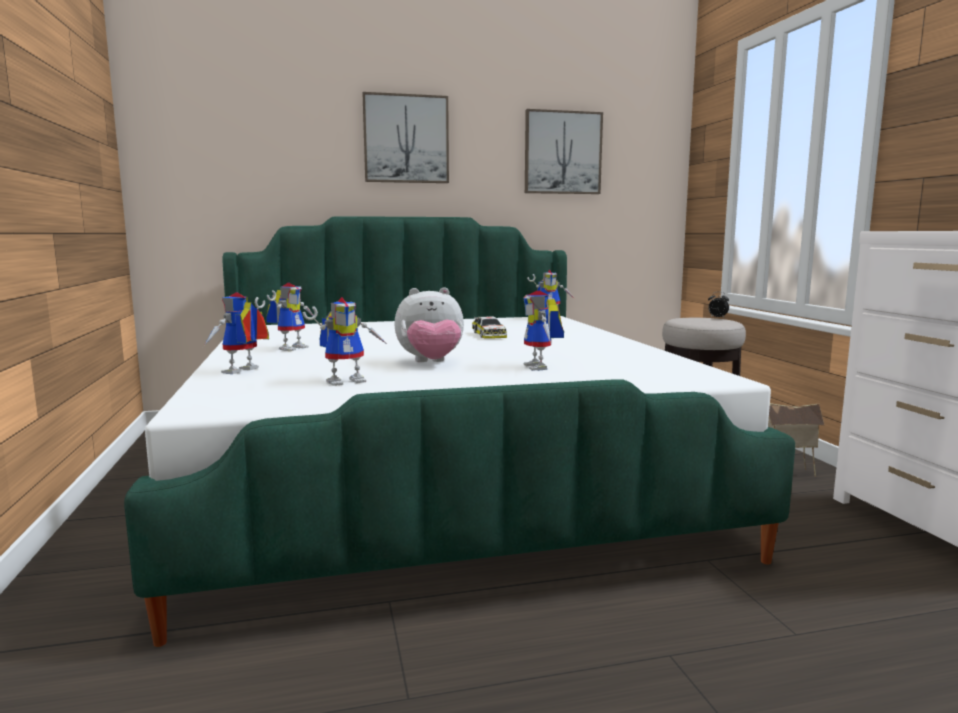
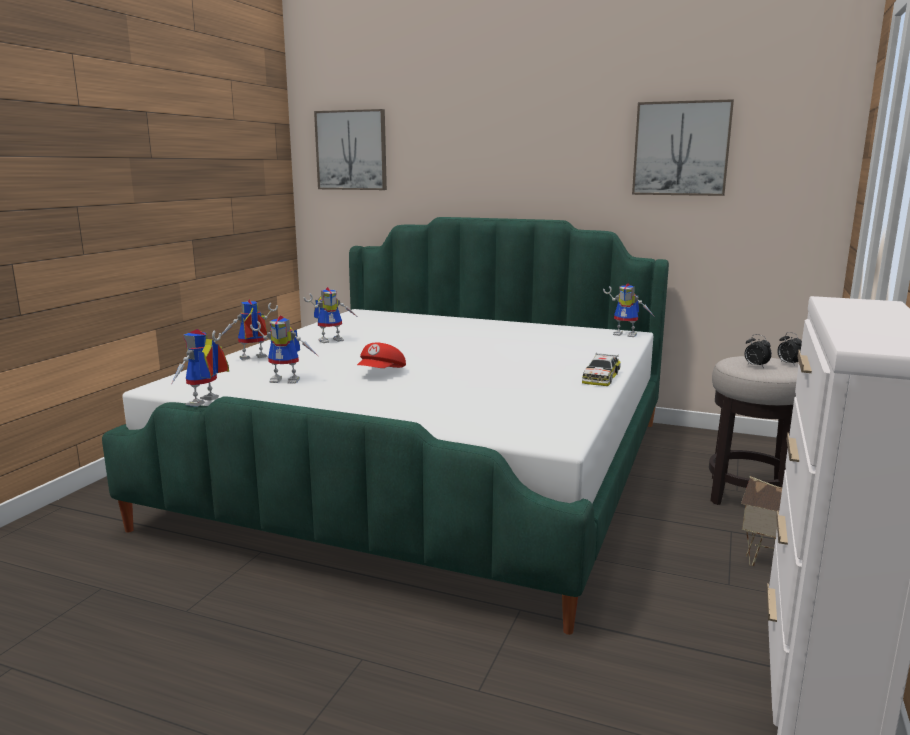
camera: 35 degrees right, 5 degrees up
(406, 139) = (511, 141): picture -> picture (351, 150)
(431, 363) = (381, 373): plush toy -> red cap
(489, 335) = (508, 349): toy car -> toy car (600, 377)
(541, 367) = (446, 394): toy robot -> toy robot (204, 403)
(705, 321) = (755, 366): none -> alarm clock

